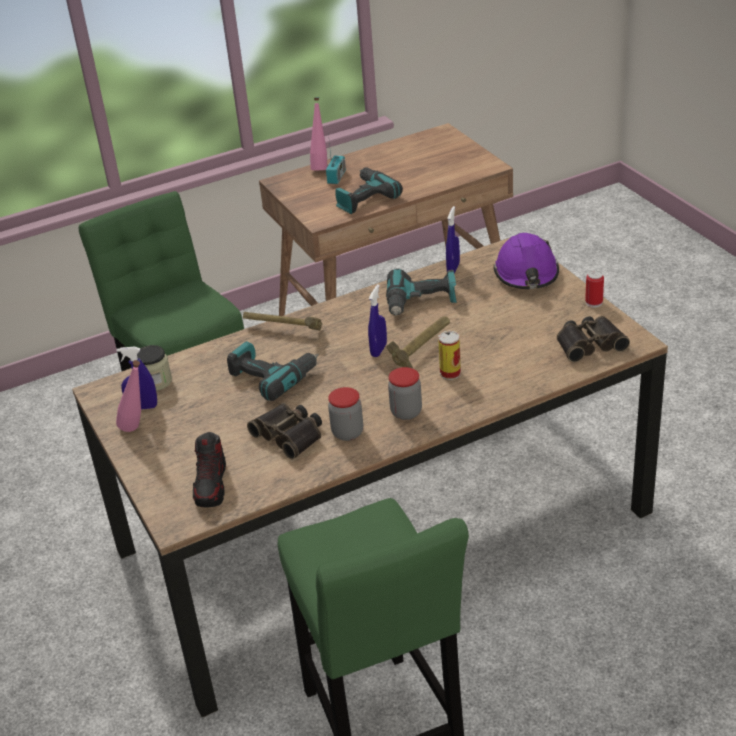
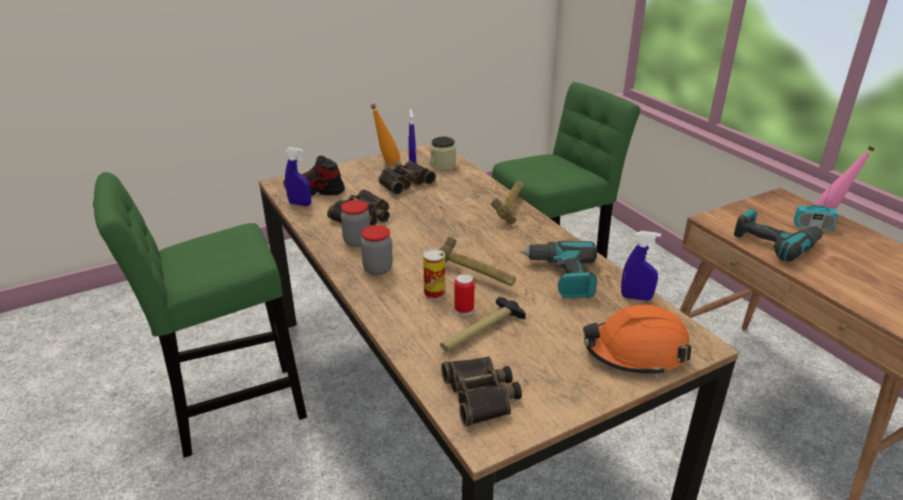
camera: 85 degrees right, 5 degrees down
(138, 430) = (386, 164): pink bottle -> orange bottle
(200, 410) = (404, 182): none -> binoculars
(272, 376) = (443, 207): power drill -> none
(378, 350) = (477, 254): blue spray bottle -> blue spray bottle (300, 204)
(508, 345) = (481, 331): none -> hammer
(526, 274) = (636, 352): purple hard hat -> orange hard hat
(594, 303) = (576, 407): can -> can (464, 309)

